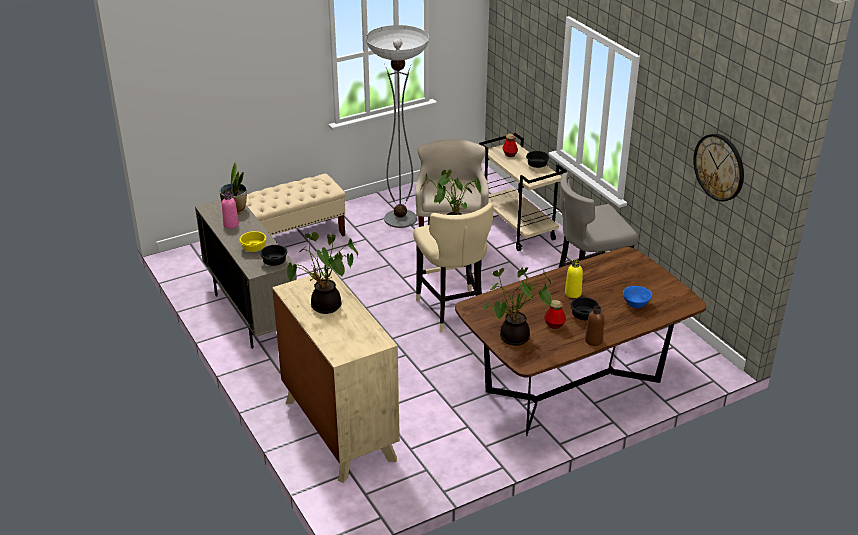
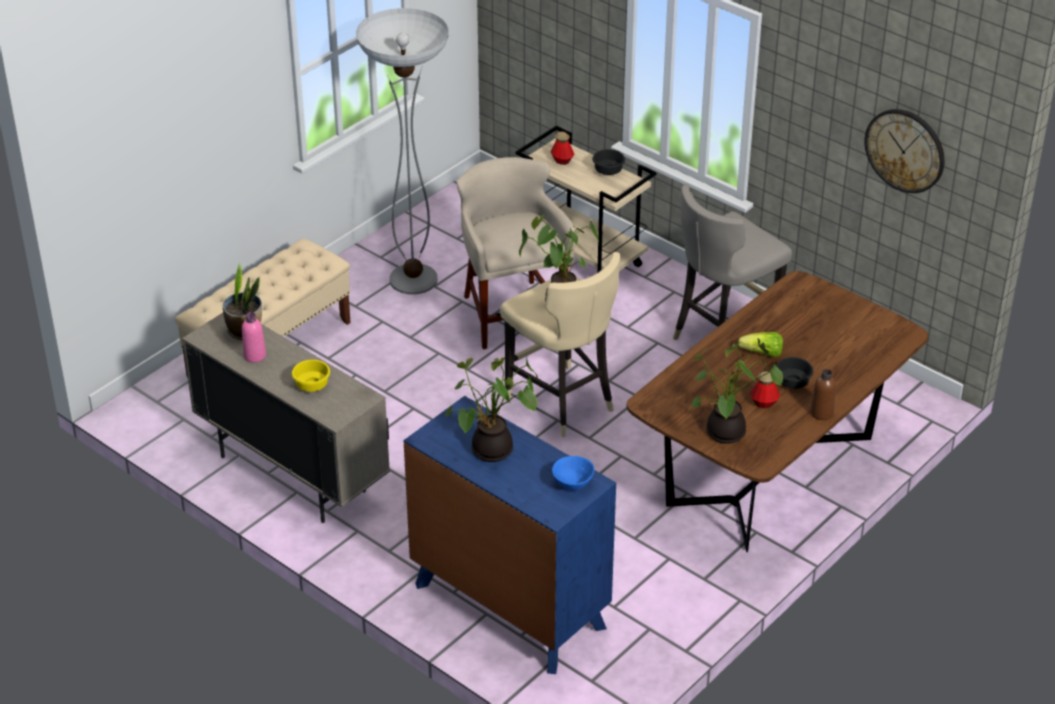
camera: 20 degrees left, 5 degrees up
(273, 262) = (353, 399): black bowl -> none
(339, 430) = (509, 606): beige dresser -> blue dresser
(573, 293) = (762, 354): yellow bottle -> lettuce
(635, 304) = (845, 351): blue bowl -> blue bowl (572, 483)

